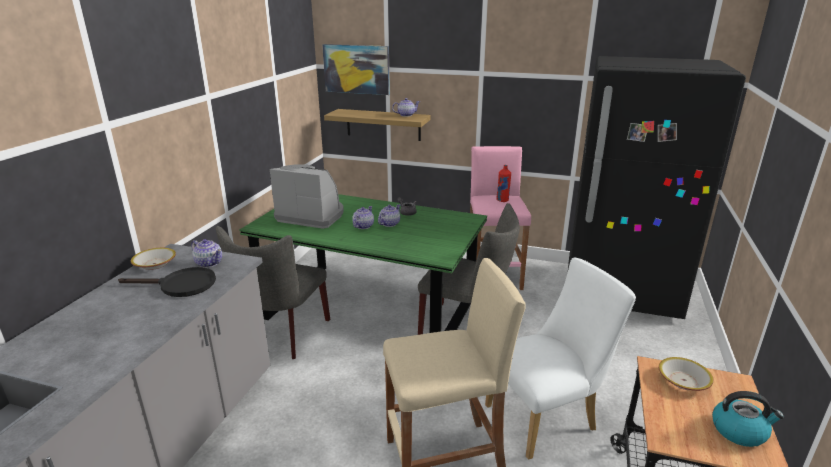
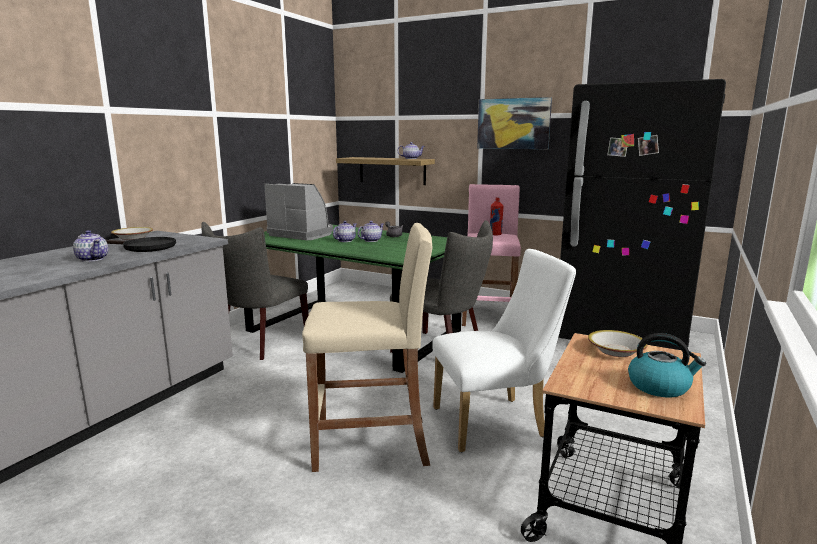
camera: 10 degrees right, 10 degrees down
(209, 263) = (179, 239): teapot -> teapot (92, 259)
(356, 69) = (369, 118): picture -> picture (513, 123)

